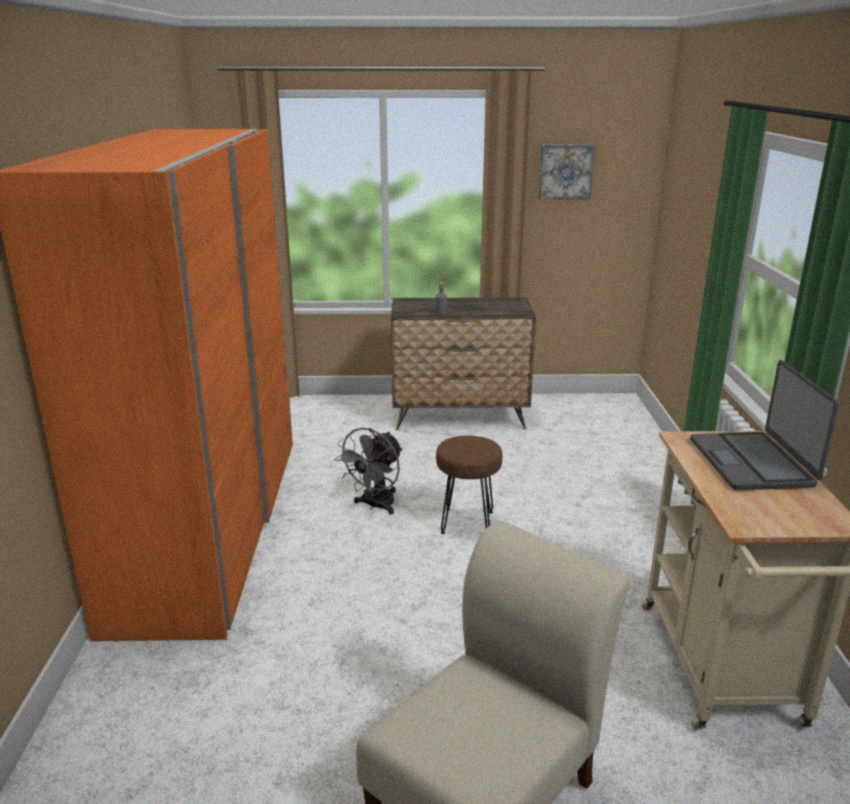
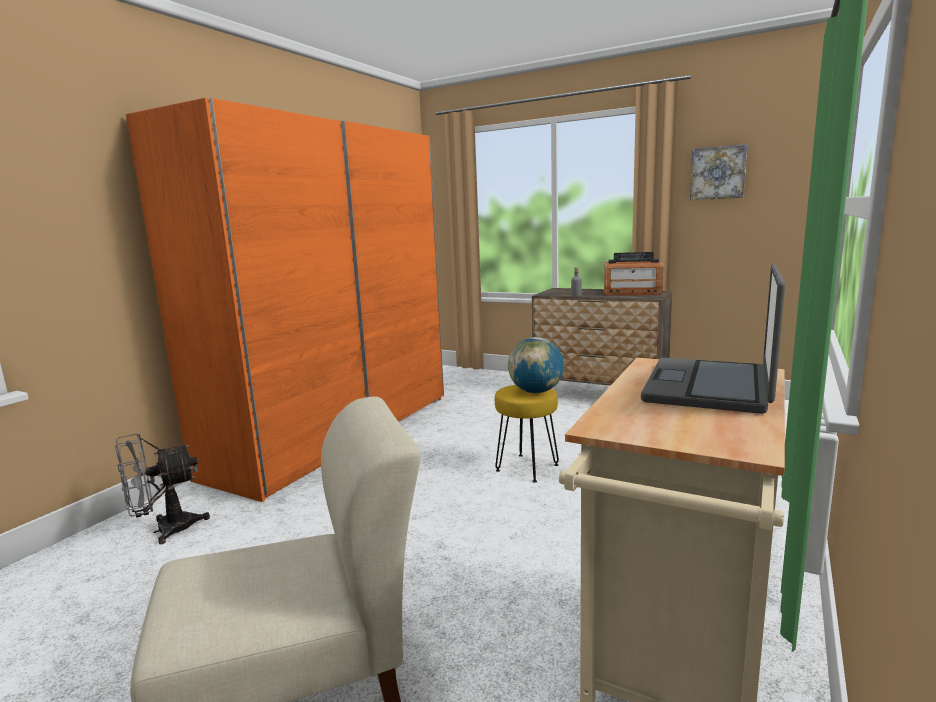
camera: 30 degrees right, 10 degrees down
(375, 506) = (464, 442): grey fan -> grey fan (165, 530)
(466, 522) = (527, 467): brown stool -> yellow stool
(480, 446) = (536, 391): none -> globe
(493, 305) = (632, 293): none -> radio

